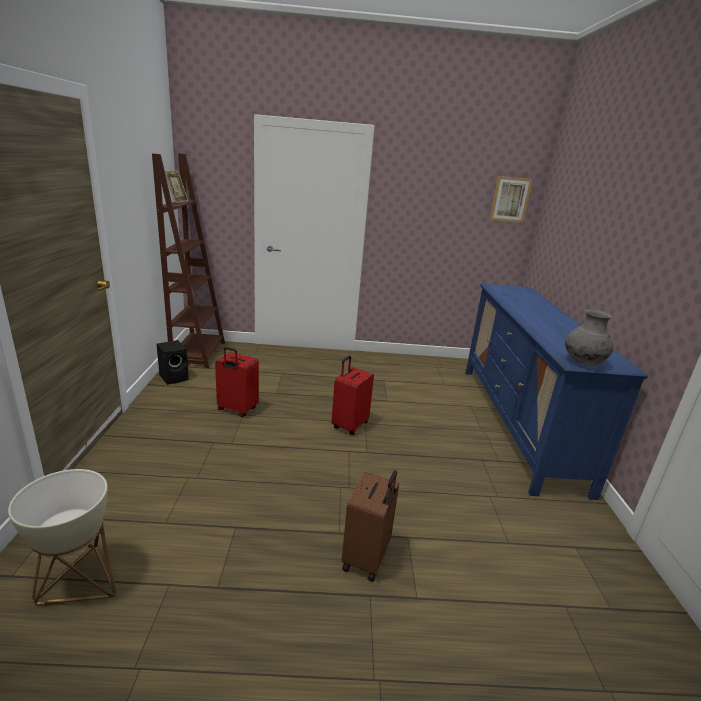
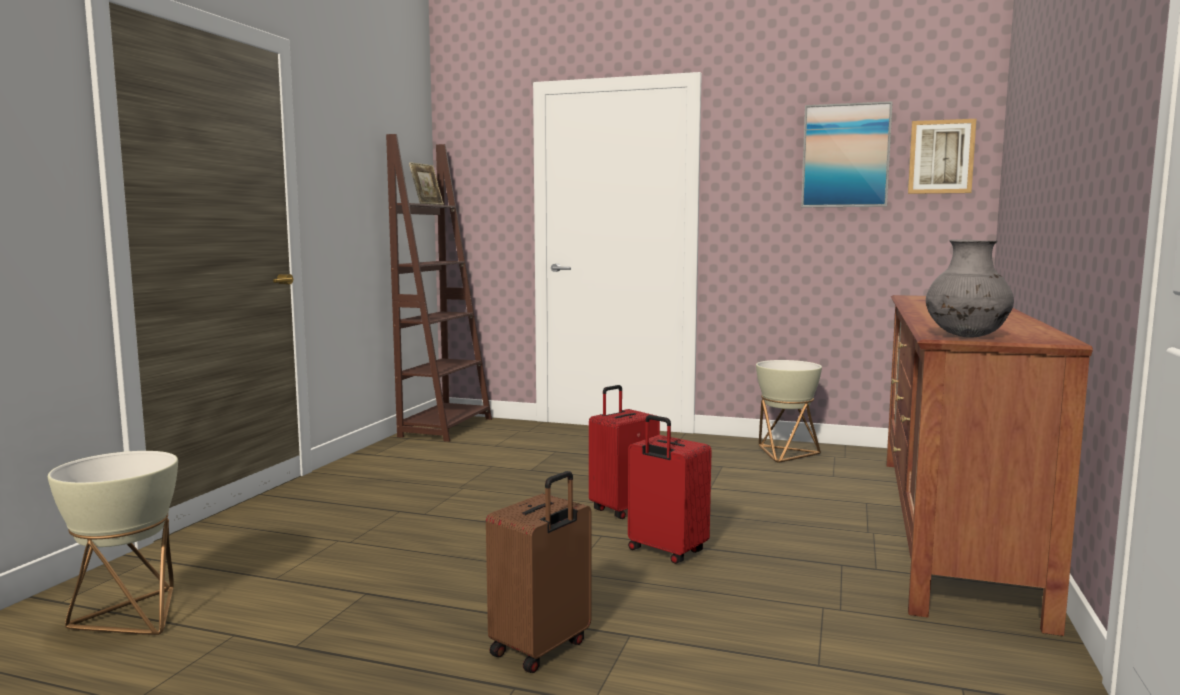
camera: 20 degrees right, 15 degrees down
(175, 377) = (395, 448): black speaker -> none
(237, 409) = (458, 482): red suitcase -> red suitcase (665, 552)
(411, 367) = (784, 454): none -> planter
(457, 193) = (845, 156): none -> picture
(516, 423) = (950, 528): blue dresser -> brown dresser

